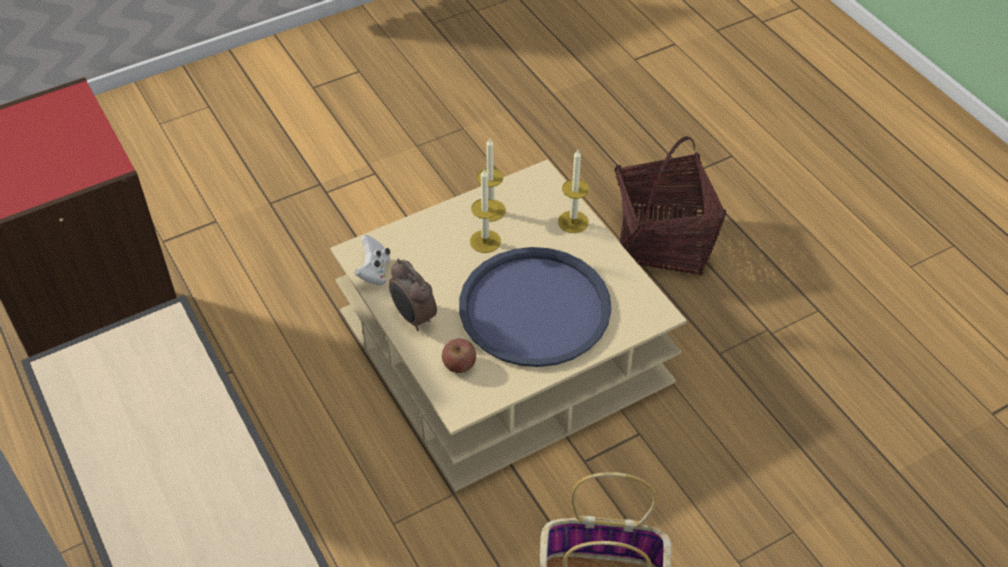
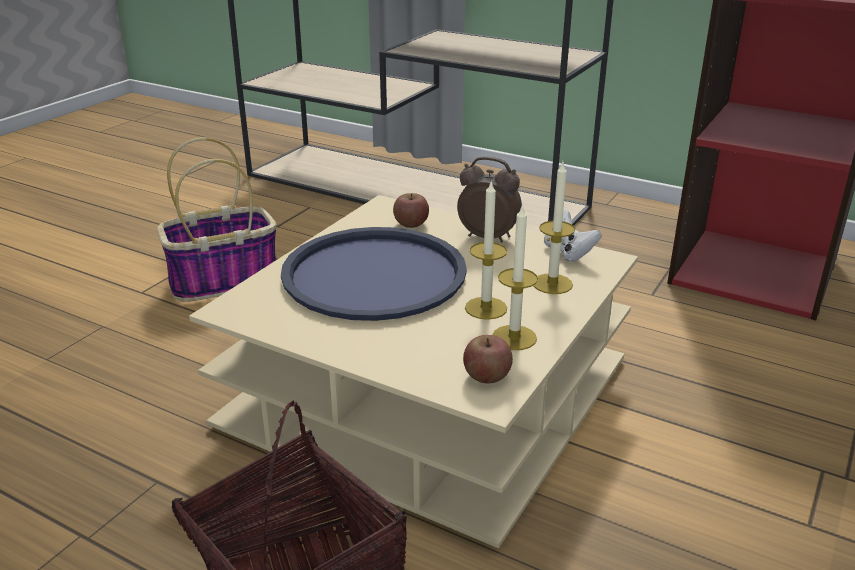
camera: 150 degrees right, 20 degrees down
(530, 190) = (487, 376): none -> apple
(573, 222) = (396, 361): candle -> candle (552, 284)

